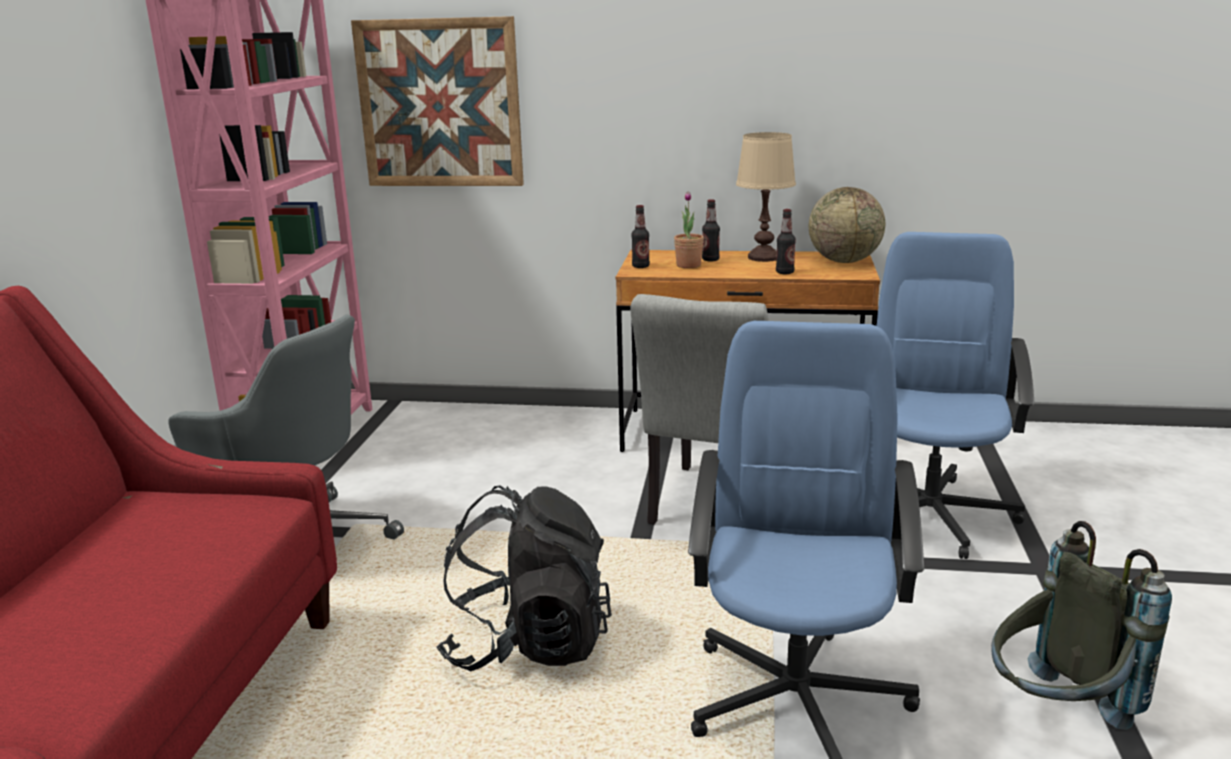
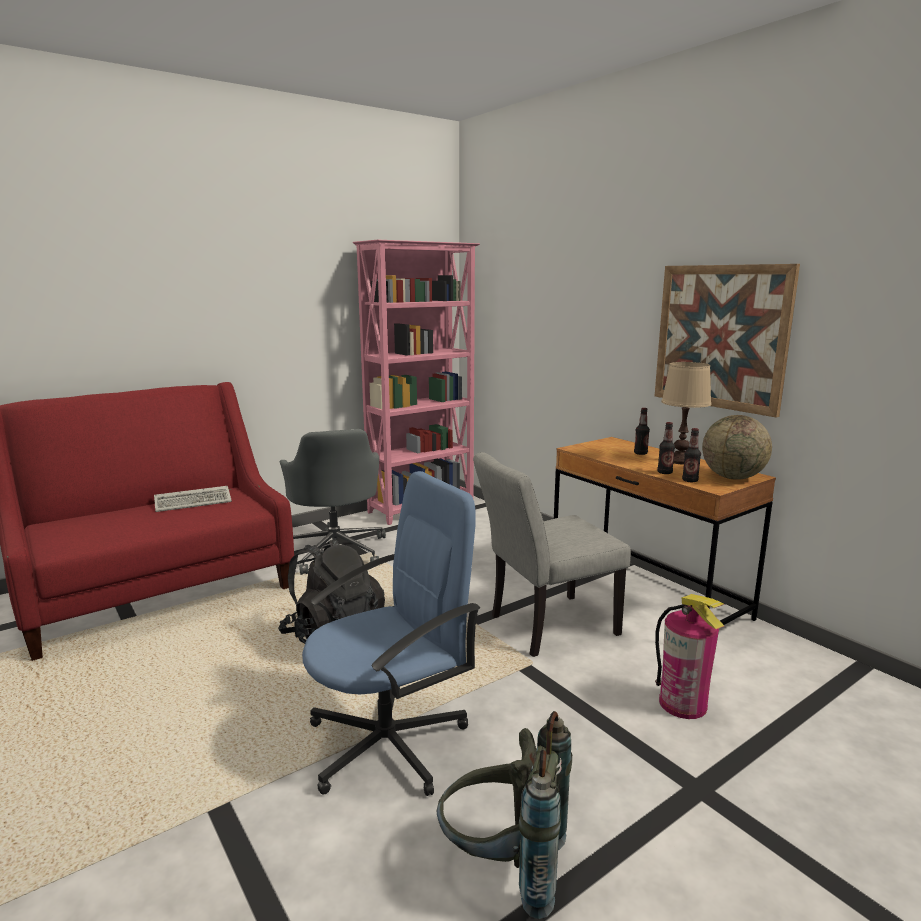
camera: 45 degrees right, 5 degrees down
(123, 538) = (195, 502): none -> keyboard
(440, 103) = (526, 322): picture -> picture (720, 337)
(640, 266) = (586, 446): bottle -> bottle (690, 480)
(688, 265) = (616, 453): potted plant -> none
(931, 513) = (683, 704): blue office chair -> fire extinguisher

